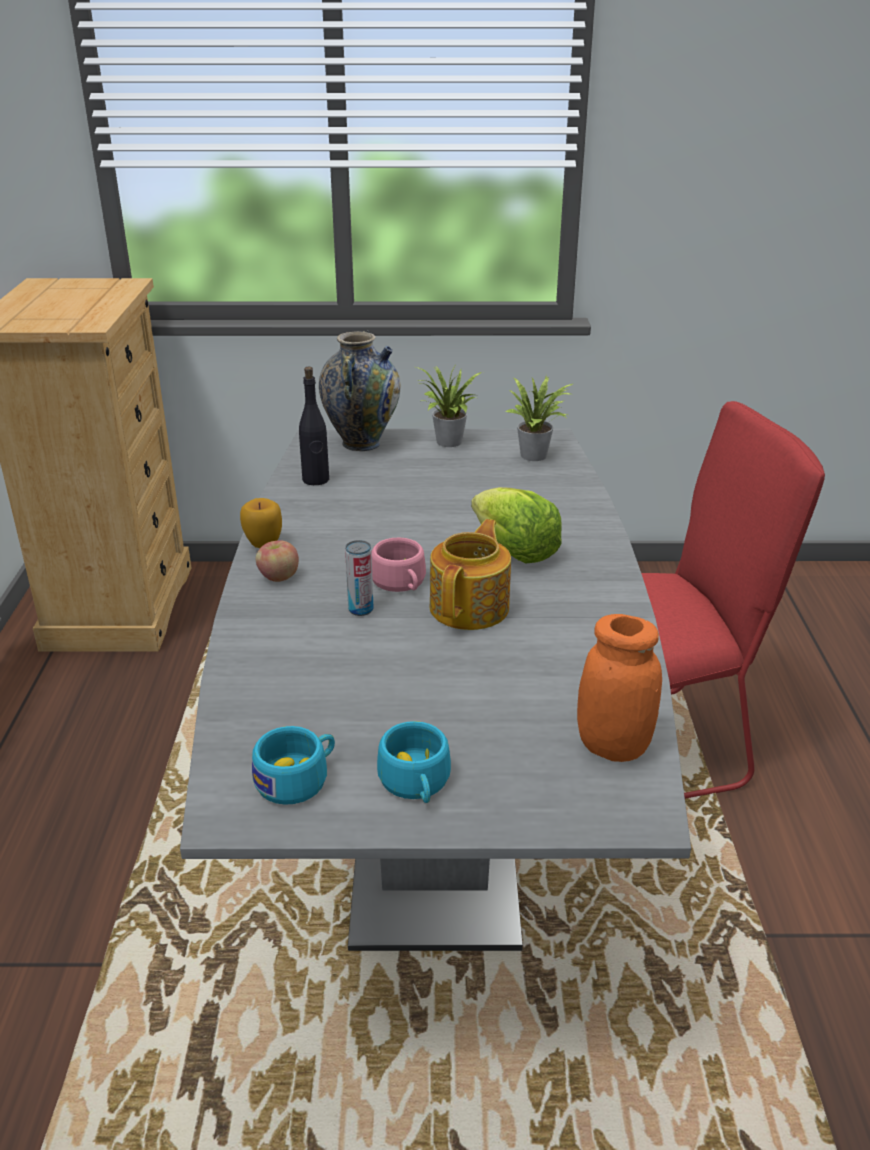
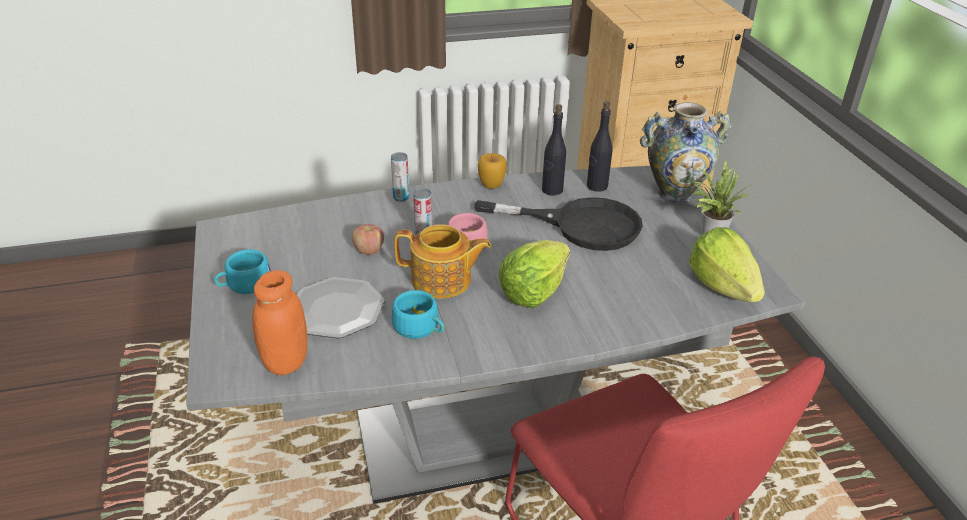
camera: 75 degrees right, 5 degrees up
(248, 617) = (401, 197): none -> can
(278, 577) = (452, 198): apple -> apple (368, 250)
(298, 779) = (248, 244): turquoise cup -> turquoise cup (420, 328)
(305, 507) = (552, 190): none -> black bottle
(394, 503) = (580, 225): none -> black frying pan
(508, 695) = (337, 310): none -> plate
(537, 455) = (722, 286): potted plant -> lettuce

